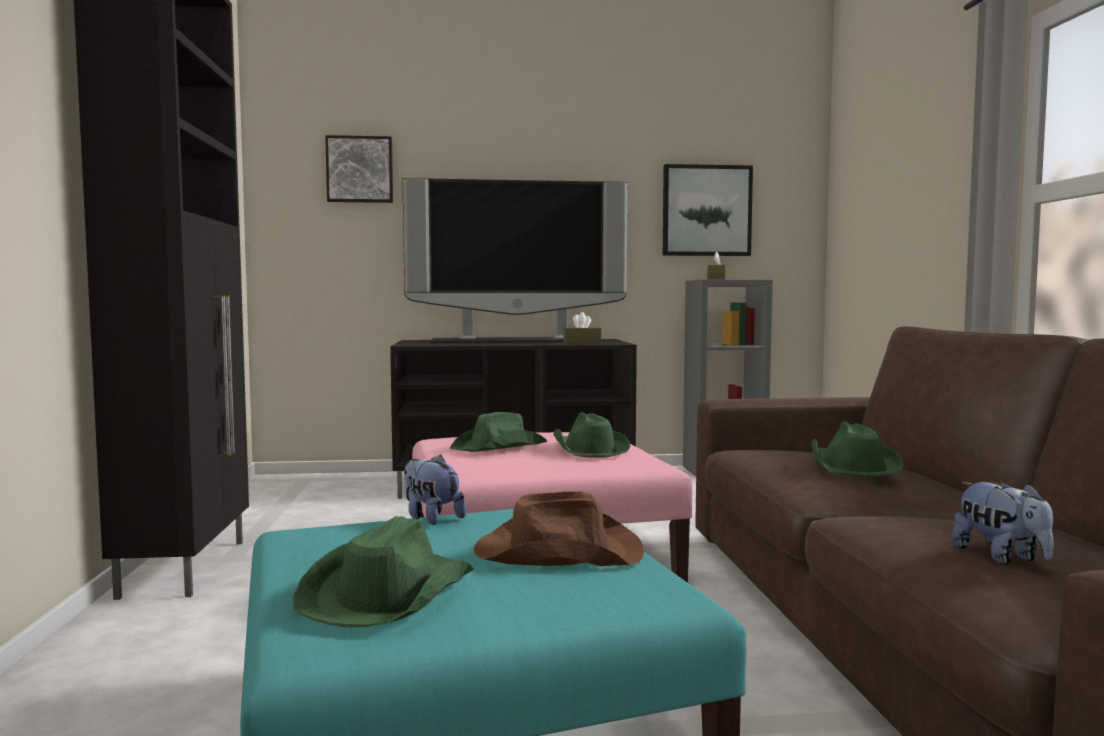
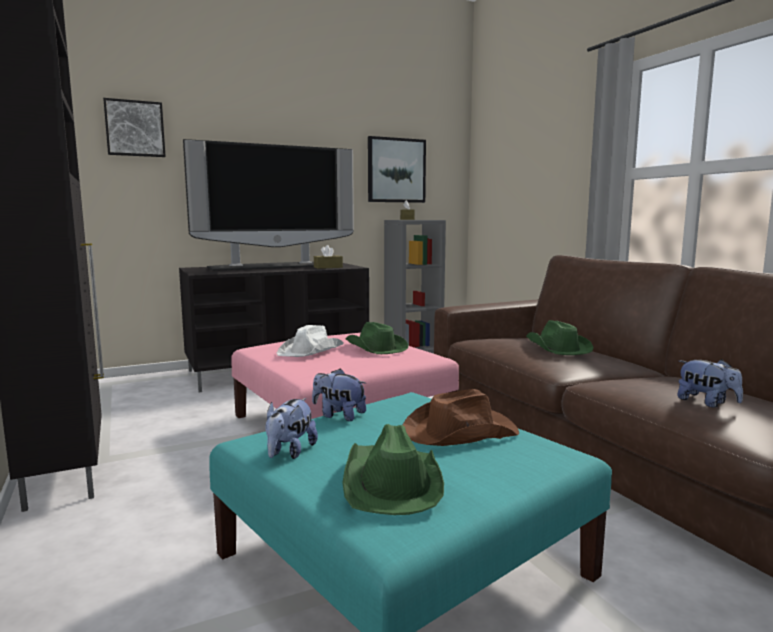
camera: 20 degrees left, 5 degrees up
(317, 548) = (289, 452): none -> plush toy
(500, 447) = (311, 351): green hat -> white hat

